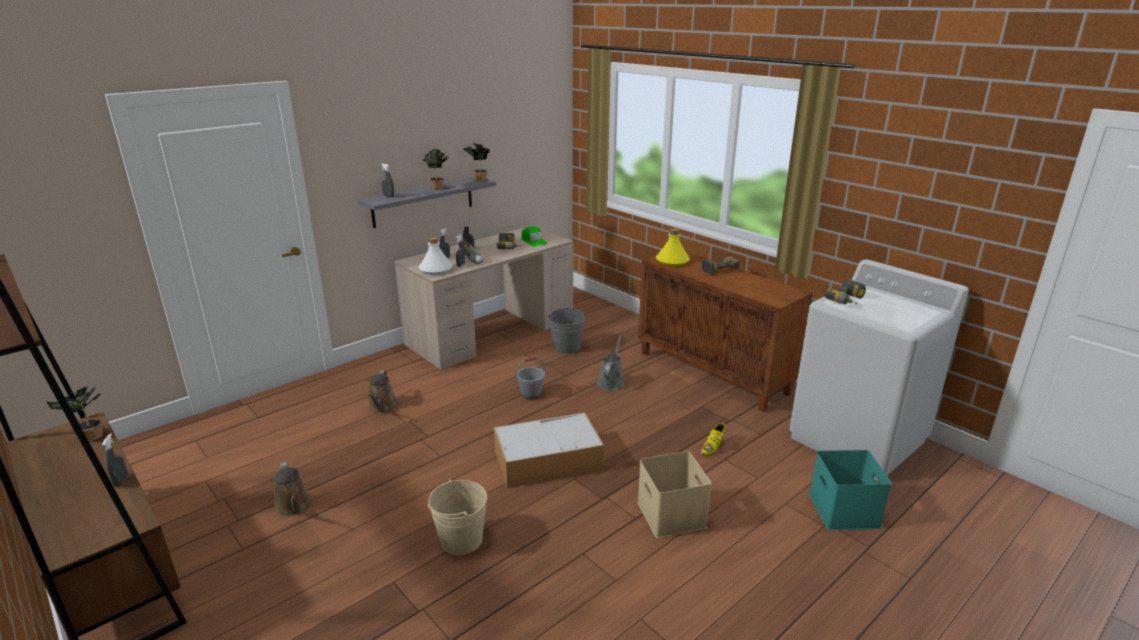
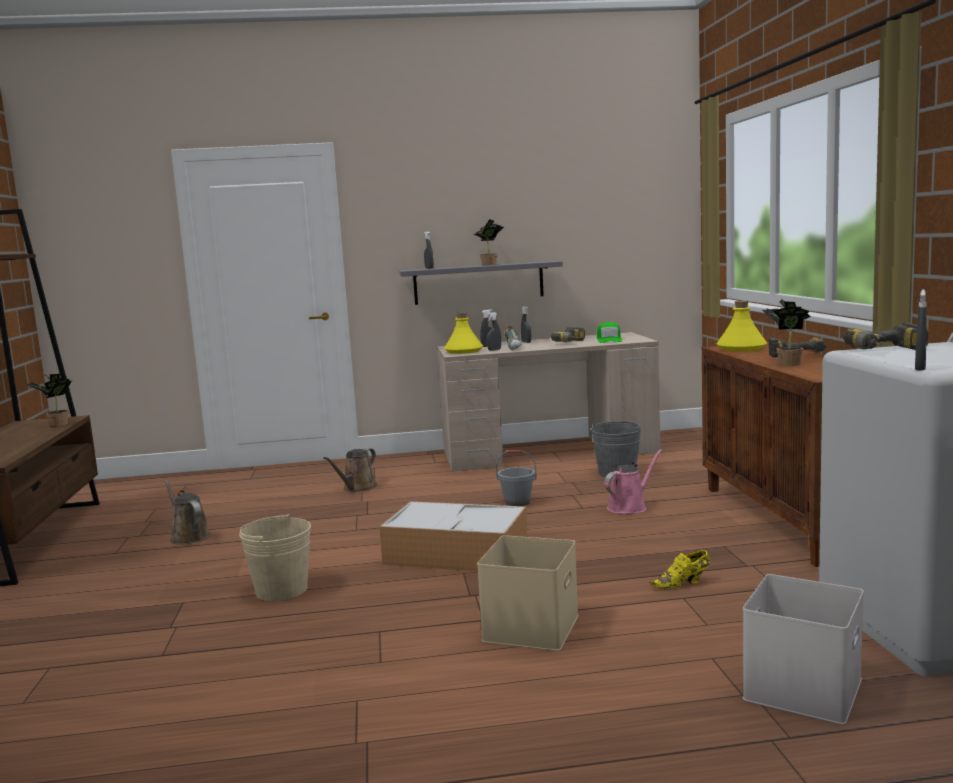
camera: 35 degrees right, 15 degrees down
(121, 481) = (29, 445): grey spray bottle -> grey spray bottle (920, 368)
(294, 507) = (188, 536): brown watering can -> brown watering can turned 135 degrees clockwise
(436, 269) = (463, 351): white bottle -> yellow bottle
(478, 179) = (547, 261): potted plant -> potted plant (786, 364)
(611, 382) = (629, 507): grey watering can -> pink watering can
(842, 509) = (801, 687): turquoise storage box -> white storage box

